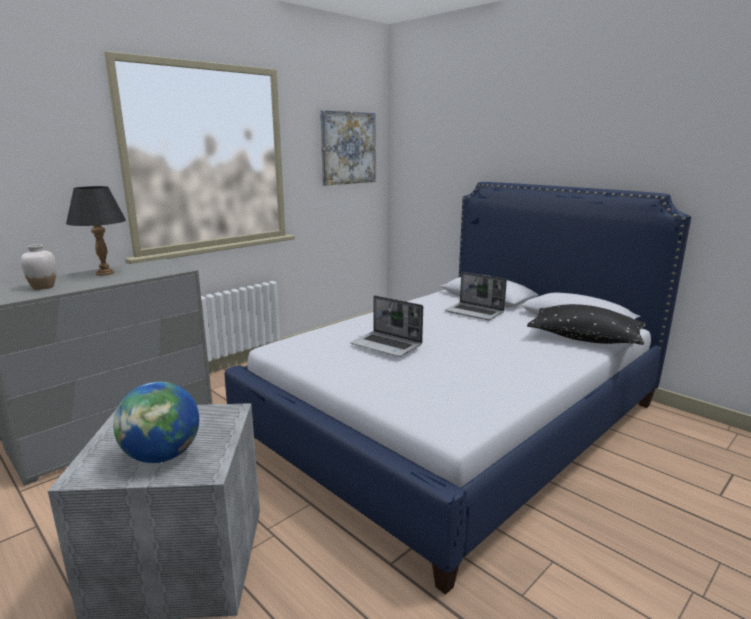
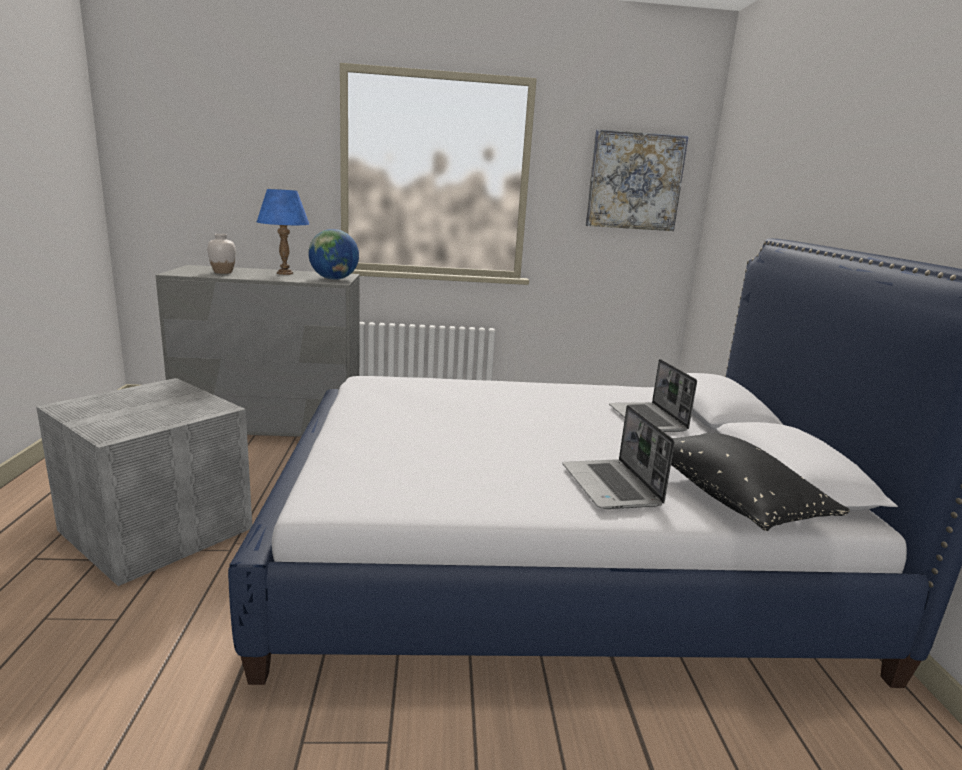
camera: 40 degrees right, 0 degrees up
(105, 273) = (285, 273): black table lamp -> blue table lamp
(162, 456) = (118, 415): globe -> globe (334, 279)
(387, 345) = (455, 411): laptop -> laptop (612, 486)

